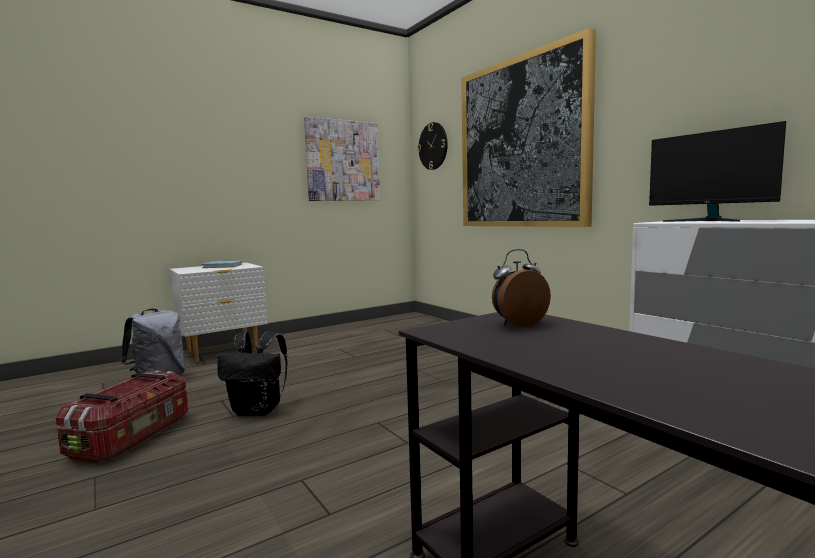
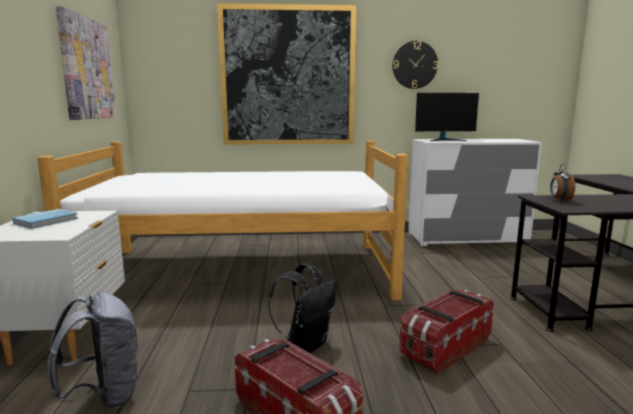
camera: 60 degrees left, 5 degrees up
(291, 475) = (444, 347): none -> storage box
(388, 353) = (242, 271): none -> bed
(433, 146) = (166, 62): wall clock -> wall clock (414, 65)

